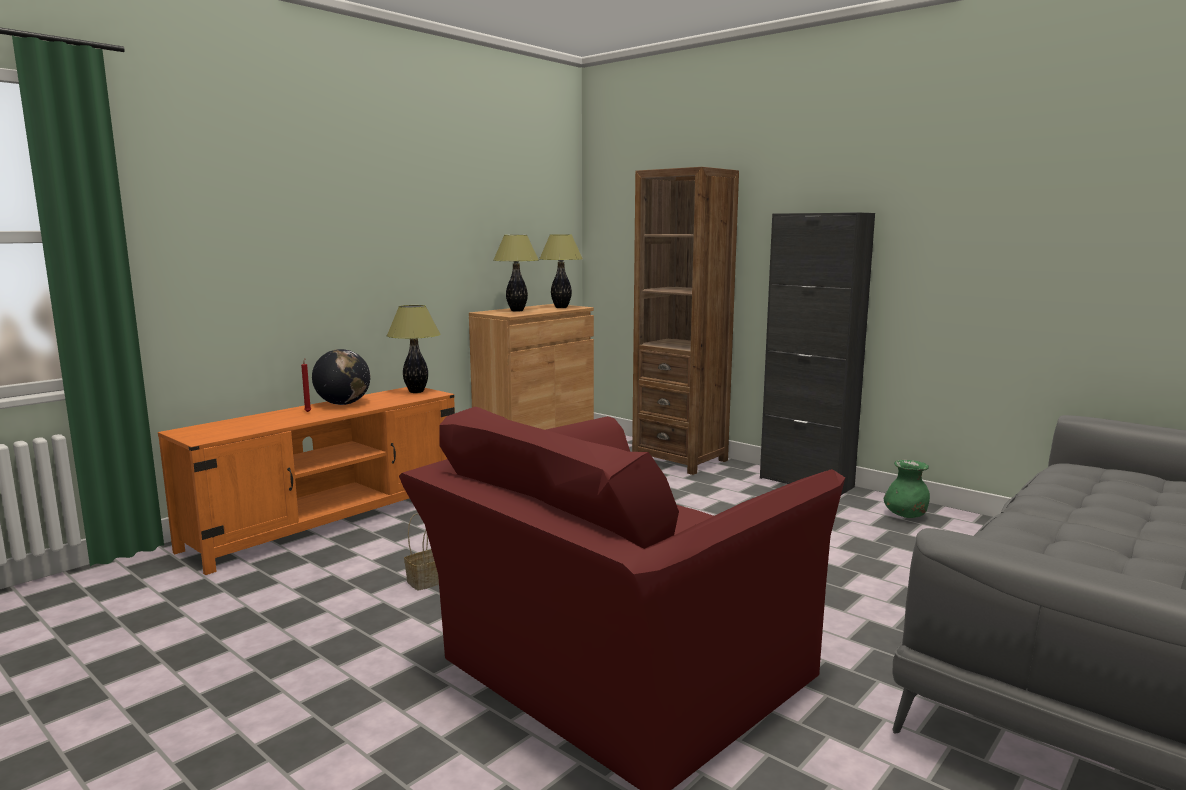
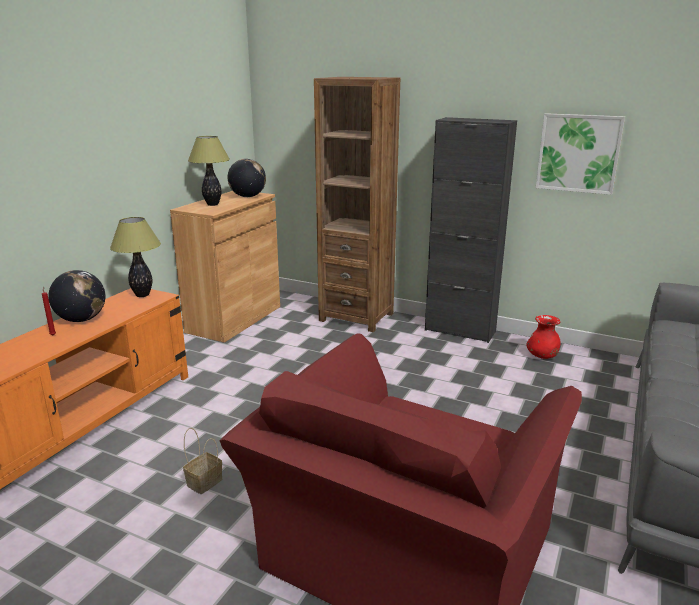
camera: 15 degrees left, 10 degrees up
(561, 307) = (248, 196): table lamp -> globe
(905, 516) = (542, 356): green vase -> red vase
(953, 250) = (578, 153): none -> picture

